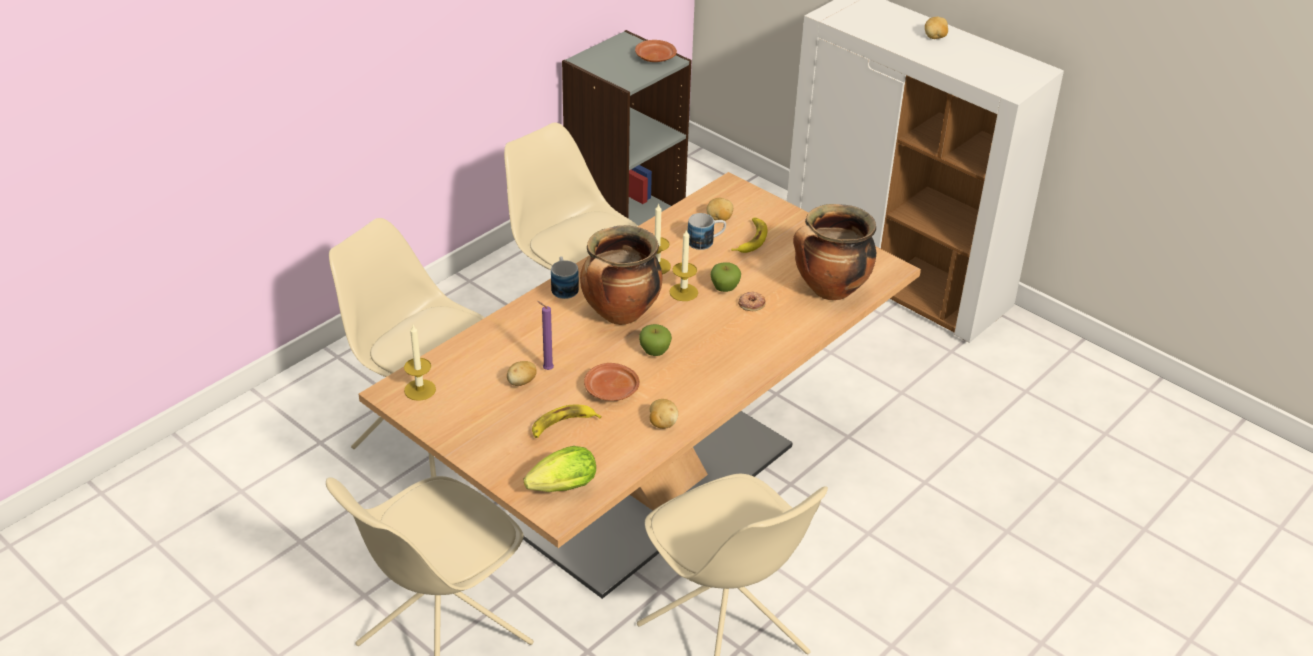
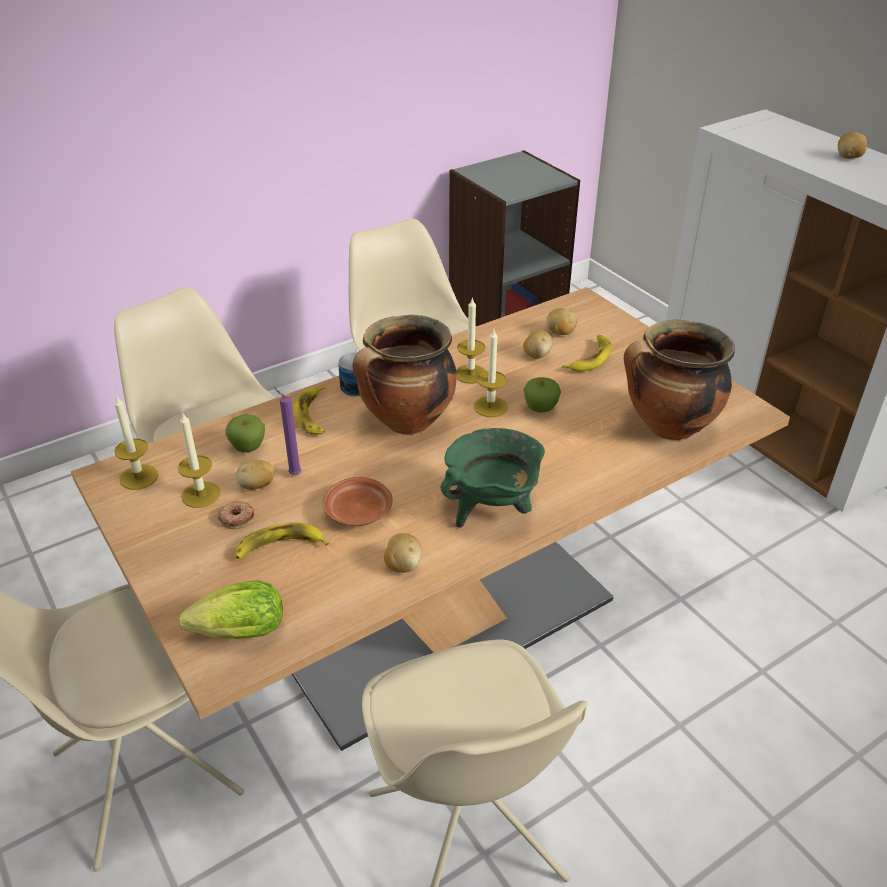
camera: 15 degrees right, 0 degrees up
(479, 396) = (201, 494): none -> candle
(539, 319) = (313, 415): none -> banana
(654, 352) = (429, 472): apple -> apple (248, 448)
(655, 57) = (543, 175): brown plate -> none
(706, 242) = (536, 355): mug -> potato
(714, 374) = (492, 509): none -> green cooking pot
(751, 304) = (567, 430): donut -> donut (236, 517)

